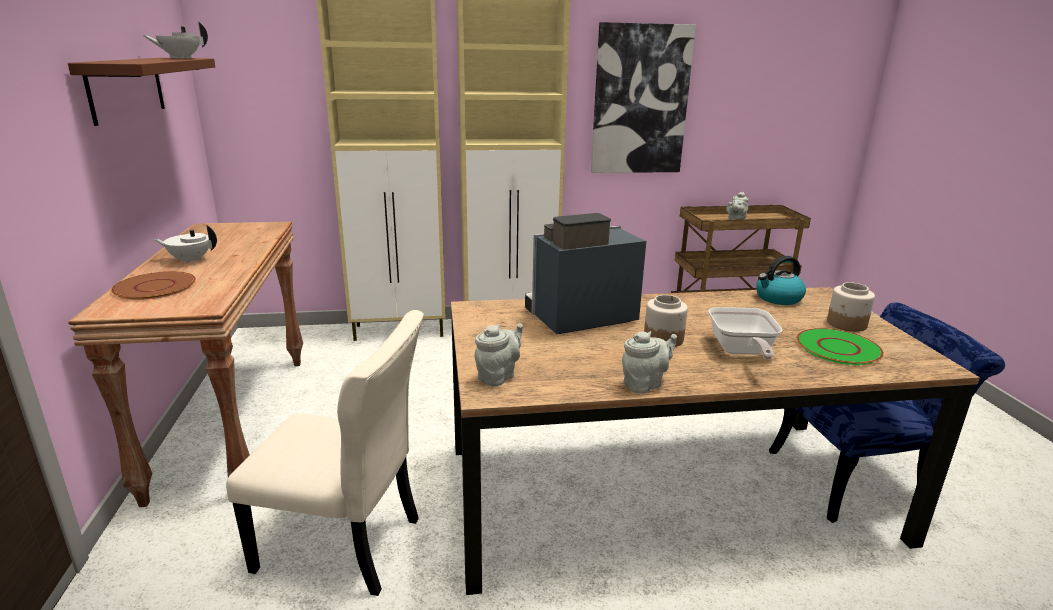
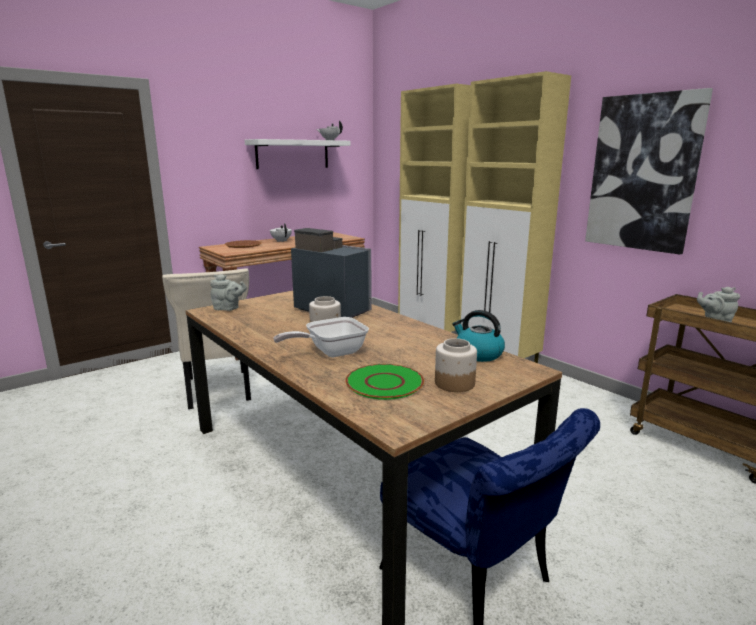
camera: 60 degrees right, 5 degrees down
(126, 88) = (292, 154): brown shelf -> white shelf
(645, 384) = (247, 335): grey teapot -> none

